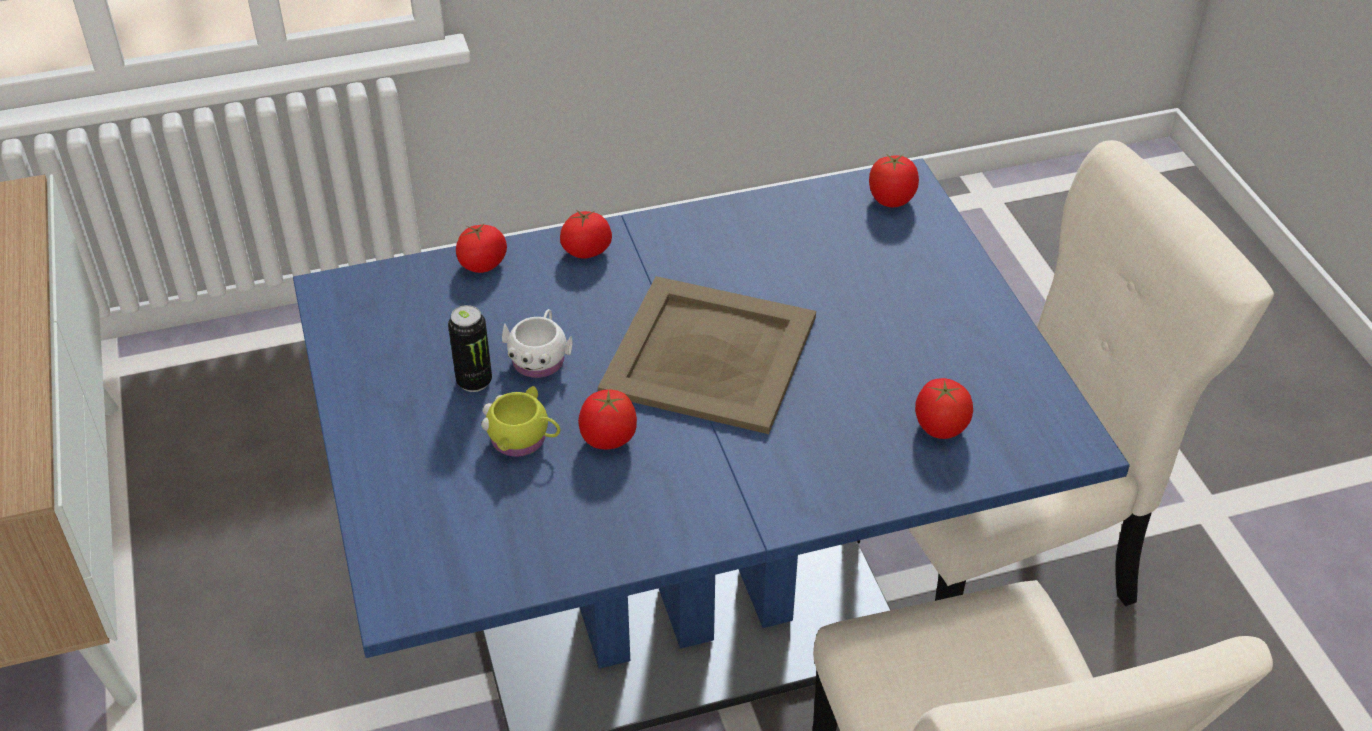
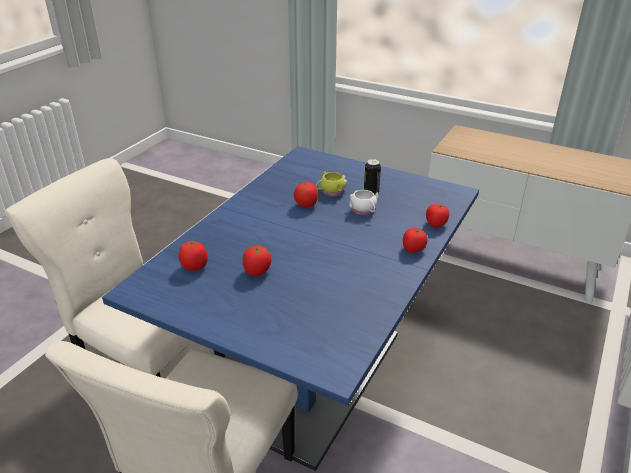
camera: 135 degrees right, 10 degrees down
(711, 354) = (311, 243): beige tray -> none
(892, 200) = (329, 356): tomato -> tomato (257, 271)

